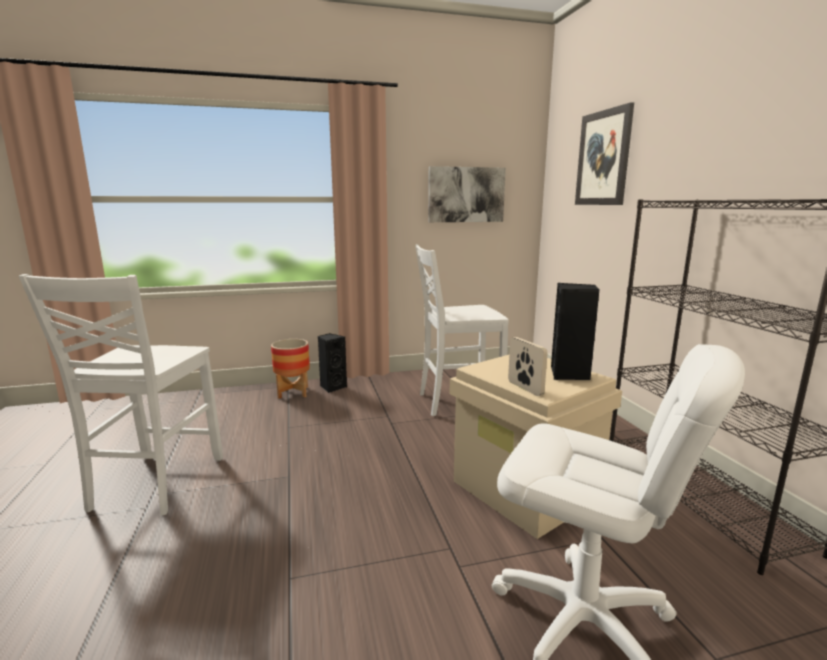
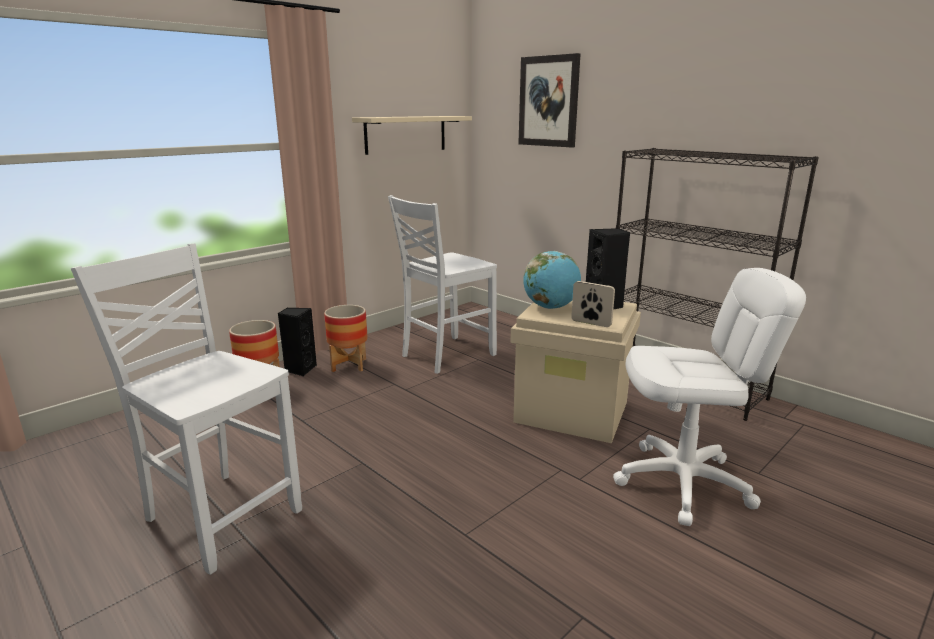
camera: 30 degrees left, 5 degrees up
(155, 484) = (221, 515): white chair -> white chair turned 150 degrees clockwise
(370, 392) = (349, 365): none -> planter
(466, 195) = (406, 134): picture -> beige shelf
(506, 365) = (550, 307): none -> globe

